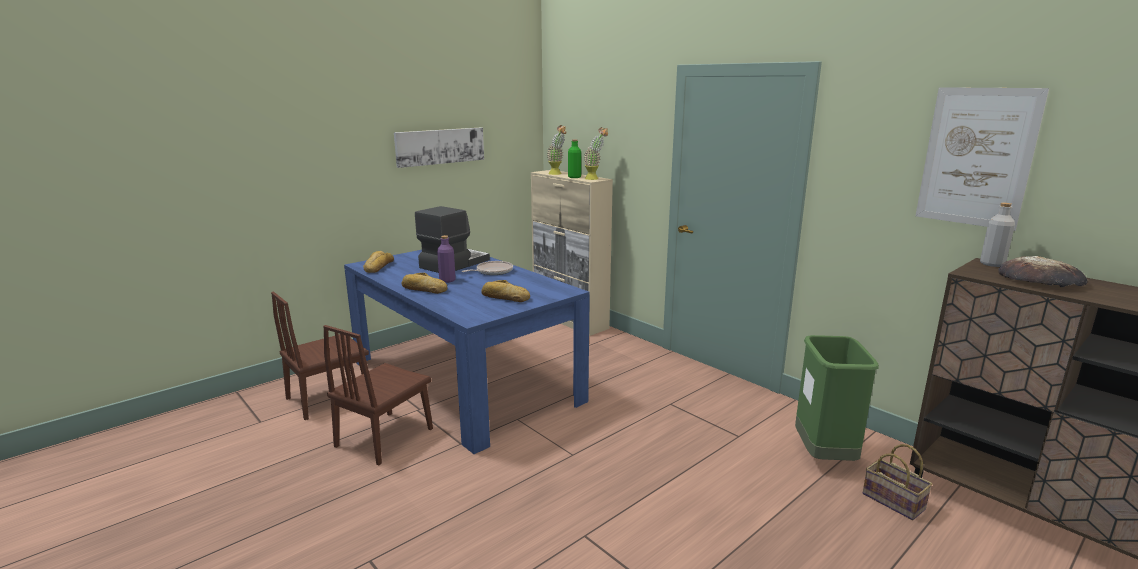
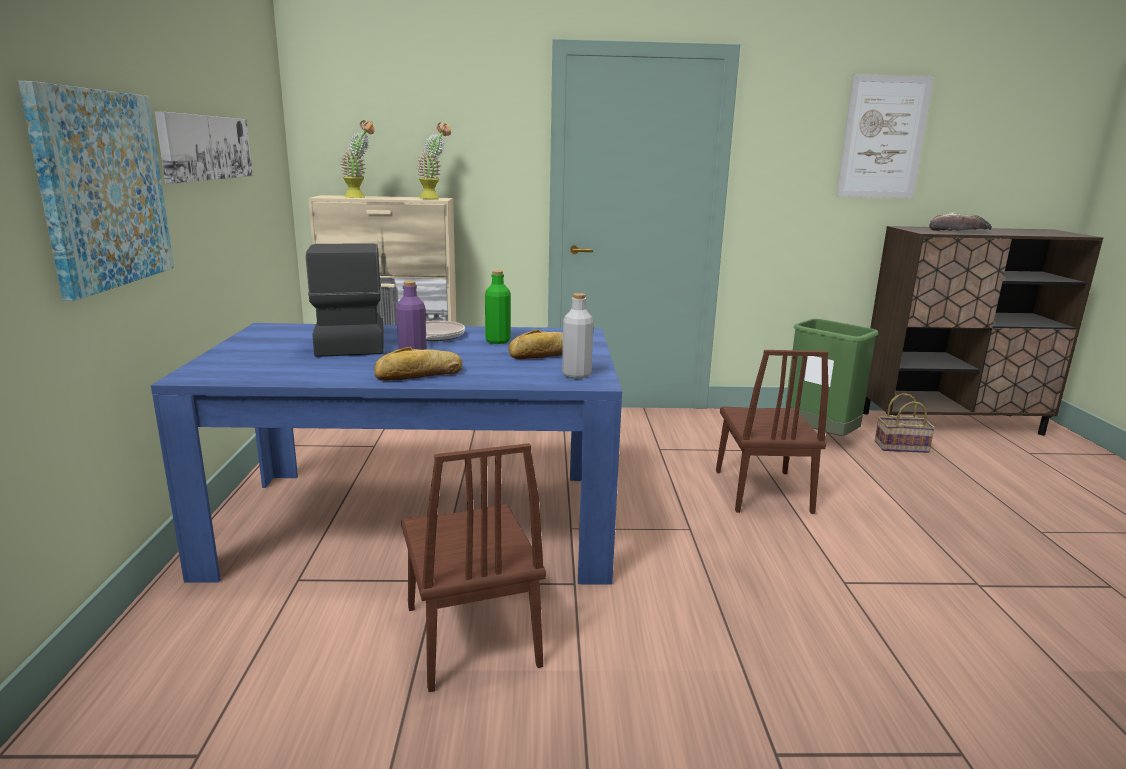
camera: 50 degrees left, 0 degrees up
(329, 398) = (256, 647): brown chair -> brown chair (762, 491)
(344, 172) = (102, 189): none -> picture
(377, 267) = (236, 372): bread -> none
(574, 177) = (401, 198): green bottle -> green bottle (498, 341)
(992, 264) = (908, 227): grey bottle -> grey bottle (576, 375)

